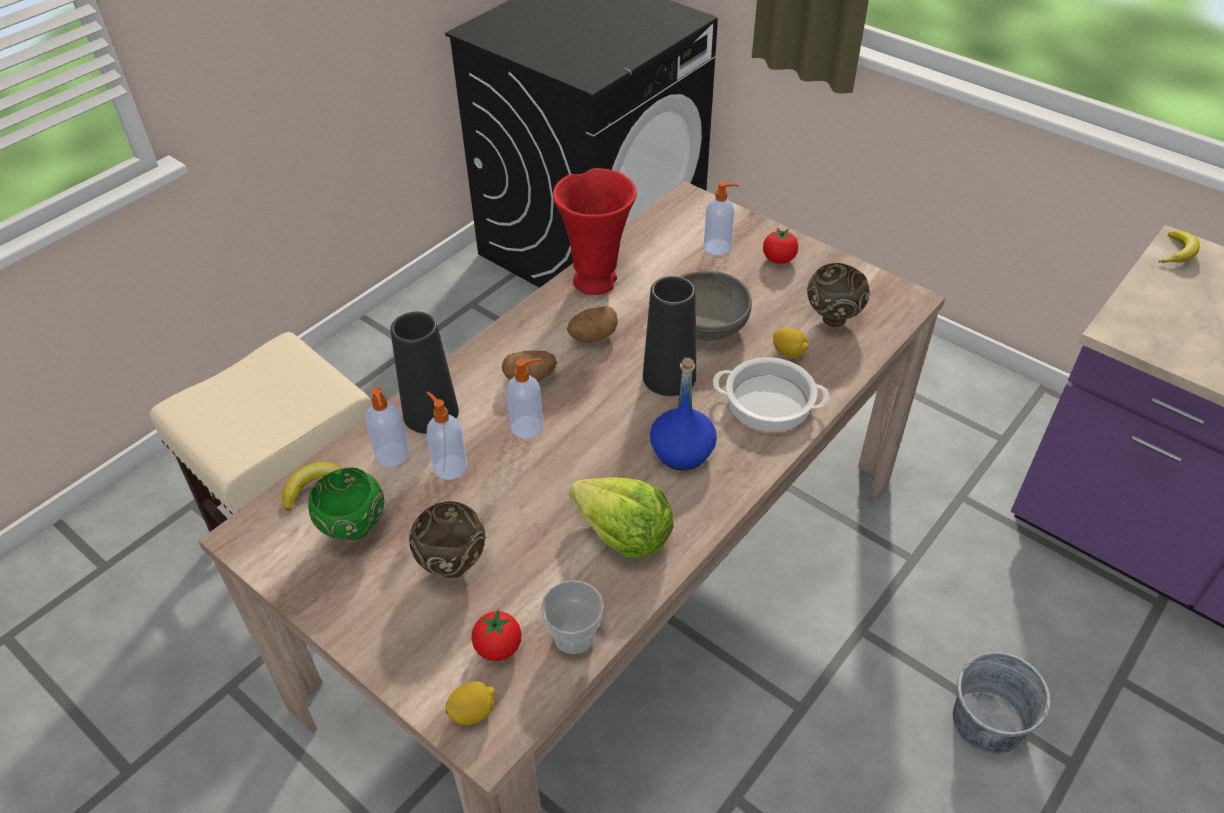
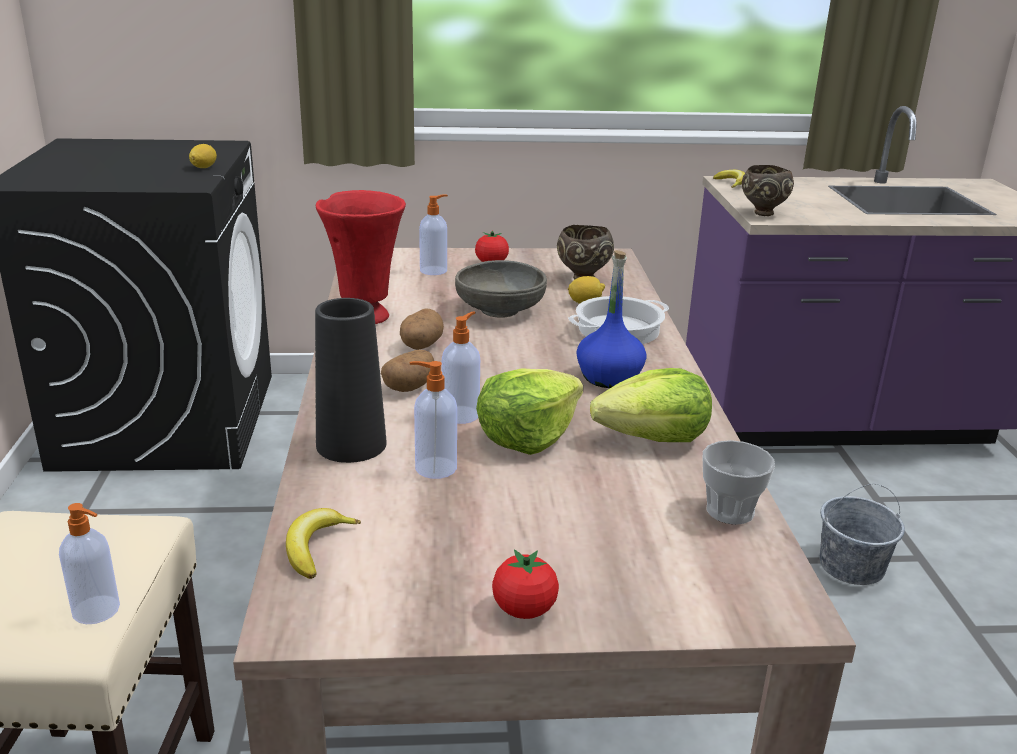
camera: 45 degrees left, 20 degrees down
(354, 531) = (416, 555): green bowl -> none
(392, 456) = (362, 487): soap dispenser -> soap dispenser (97, 610)
(453, 564) = (554, 525): brown bowl -> brown bowl (762, 213)
(473, 712) = (749, 603): lemon -> lemon (204, 167)
(498, 647) = (690, 552): tomato -> tomato (524, 610)
(542, 475) = (527, 436): none -> lettuce
(669, 377) = (524, 344): black vase -> none

